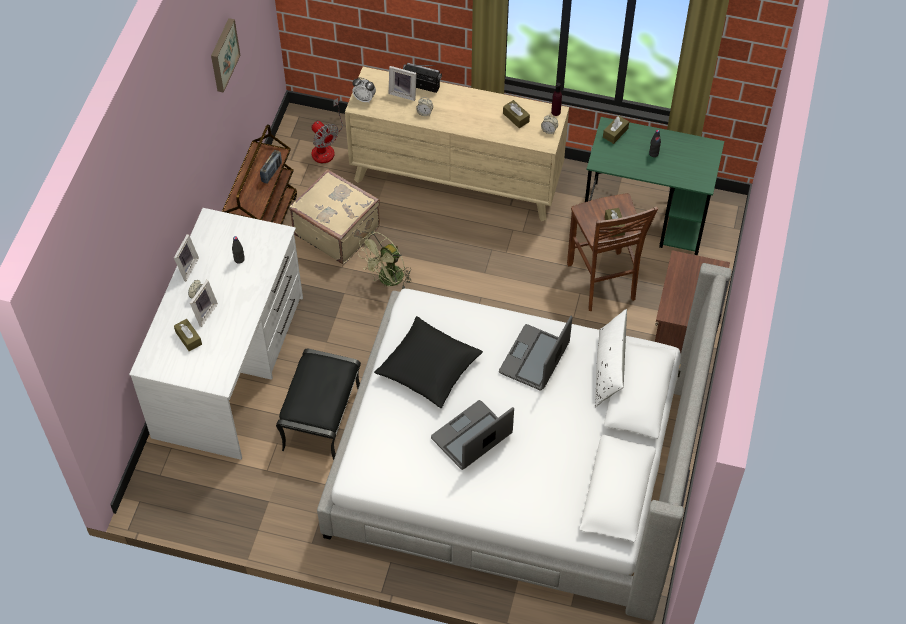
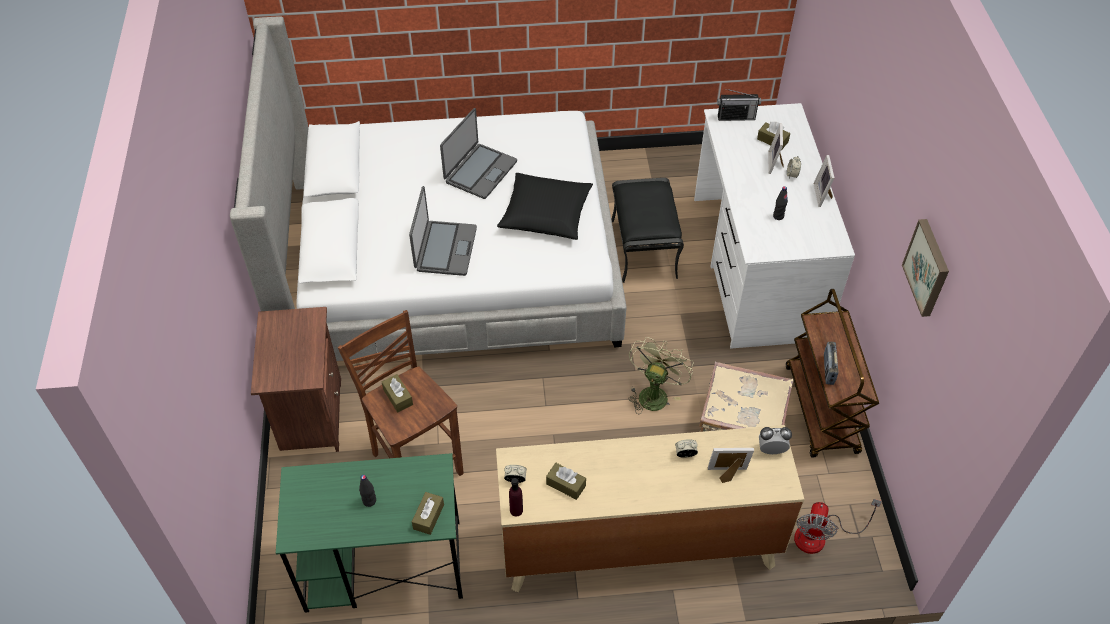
camera: 160 degrees right, 5 degrees down
(325, 147) = (820, 536): fan -> fan turned 105 degrees counterclockwise
(422, 86) = (710, 493): radio -> radio (736, 117)
(609, 368) = (367, 261): white pillow -> none

